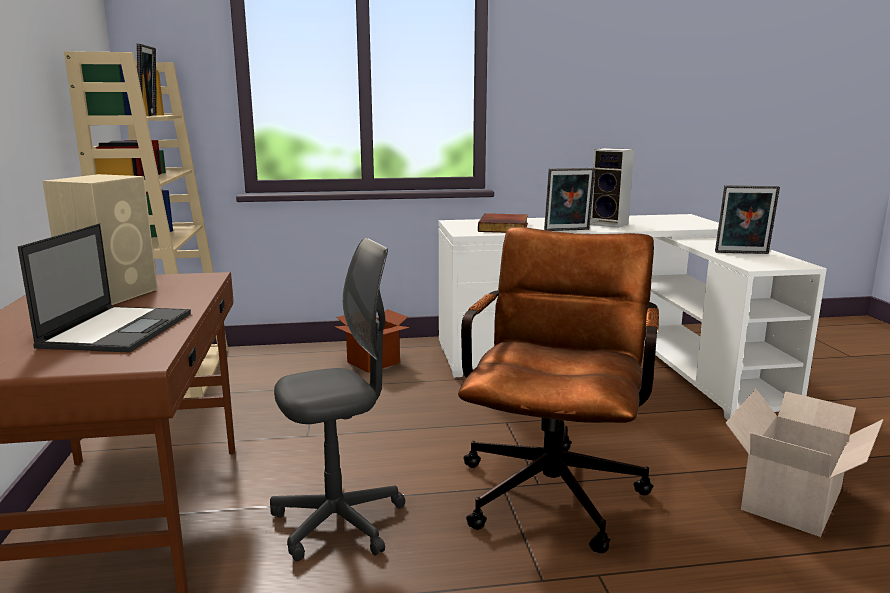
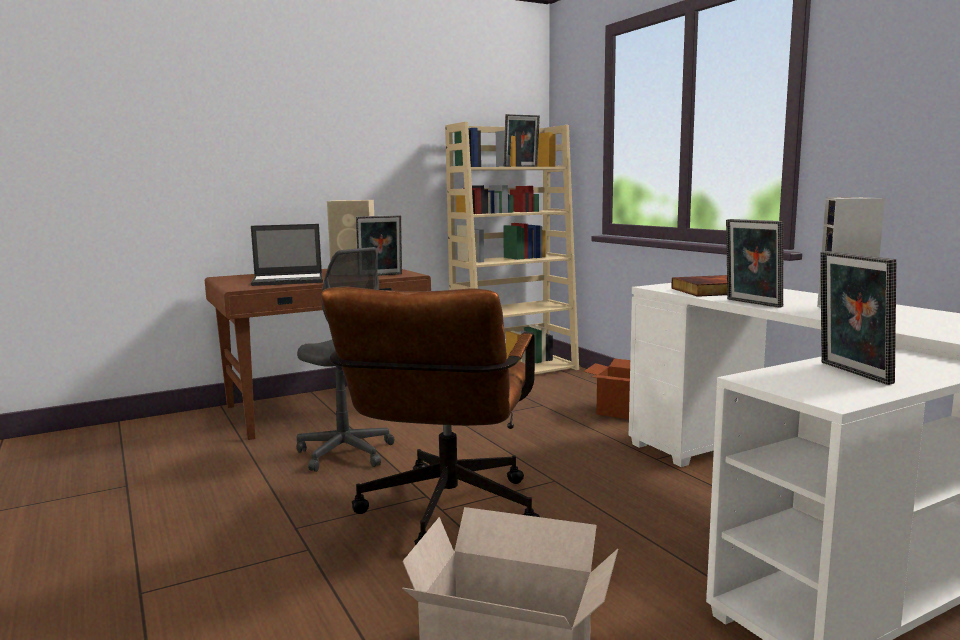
camera: 70 degrees right, 5 degrees down
(183, 287) = (380, 275): none -> picture frame
(554, 485) = (444, 516): brown office chair -> brown office chair turned 105 degrees clockwise

